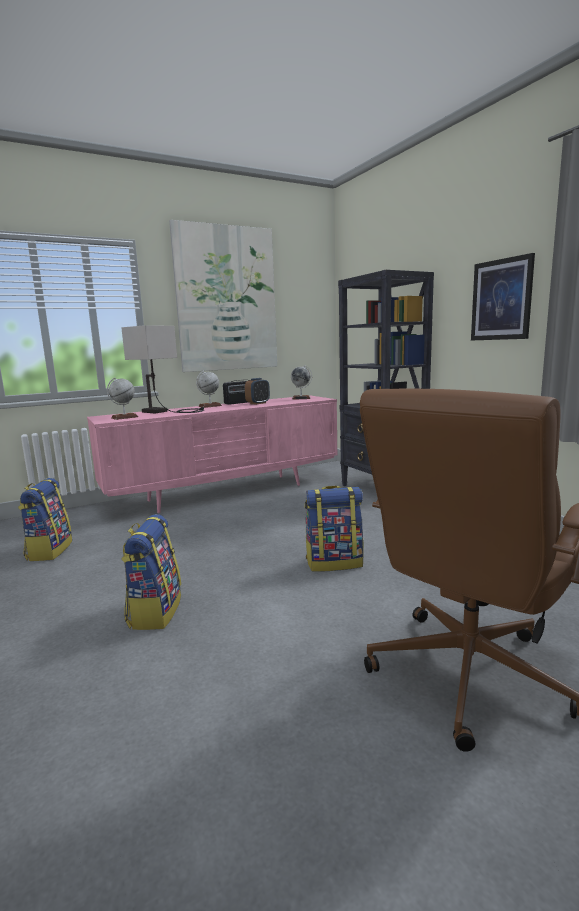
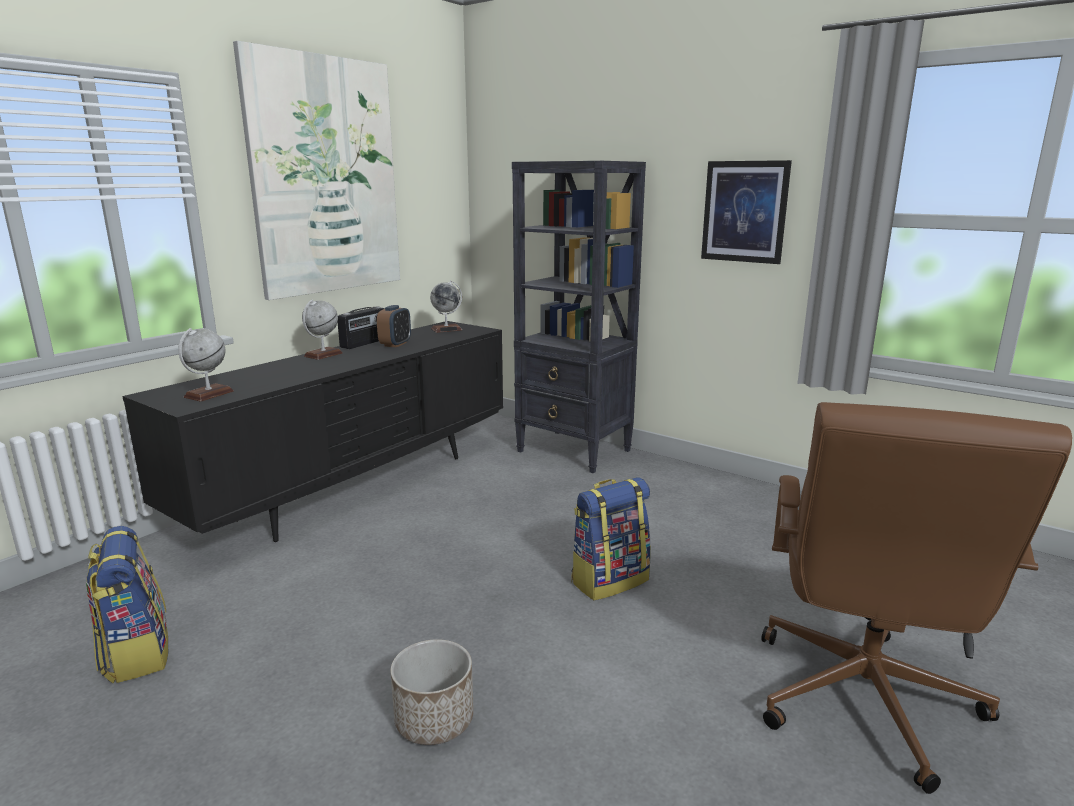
camera: 25 degrees left, 5 degrees up
(154, 611) = (433, 719): backpack -> planter
(169, 411) = (271, 373): table lamp -> none
(227, 493) = (357, 486): pink cabinet -> black cabinet

